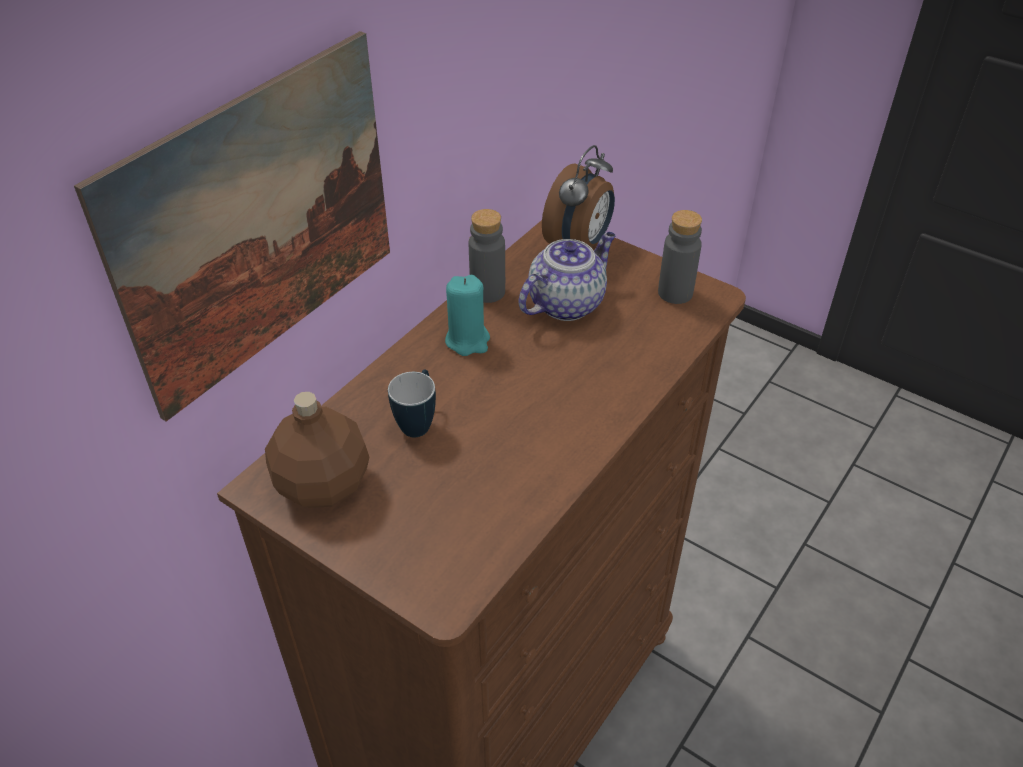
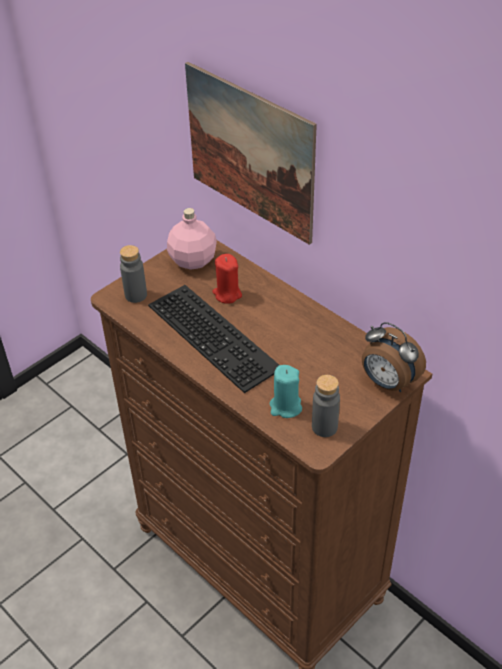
camera: 100 degrees right, 0 degrees up
(324, 484) = (193, 261): brown bottle -> pink bottle
(418, 422) = (227, 294): mug -> red candle
(468, 340) = (291, 318): turquoise candle -> turquoise candle (285, 407)
(487, 292) = (337, 330): grey bottle -> grey bottle (136, 295)
(525, 422) = (216, 335): none -> keyboard
(566, 303) = (321, 367): teapot -> none

